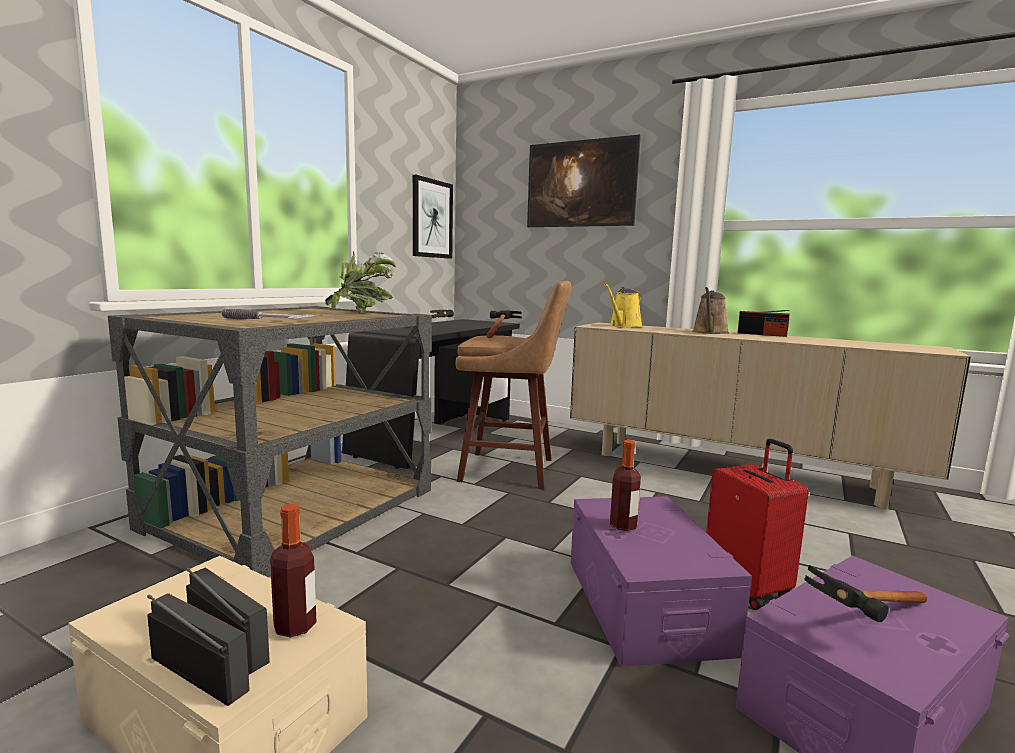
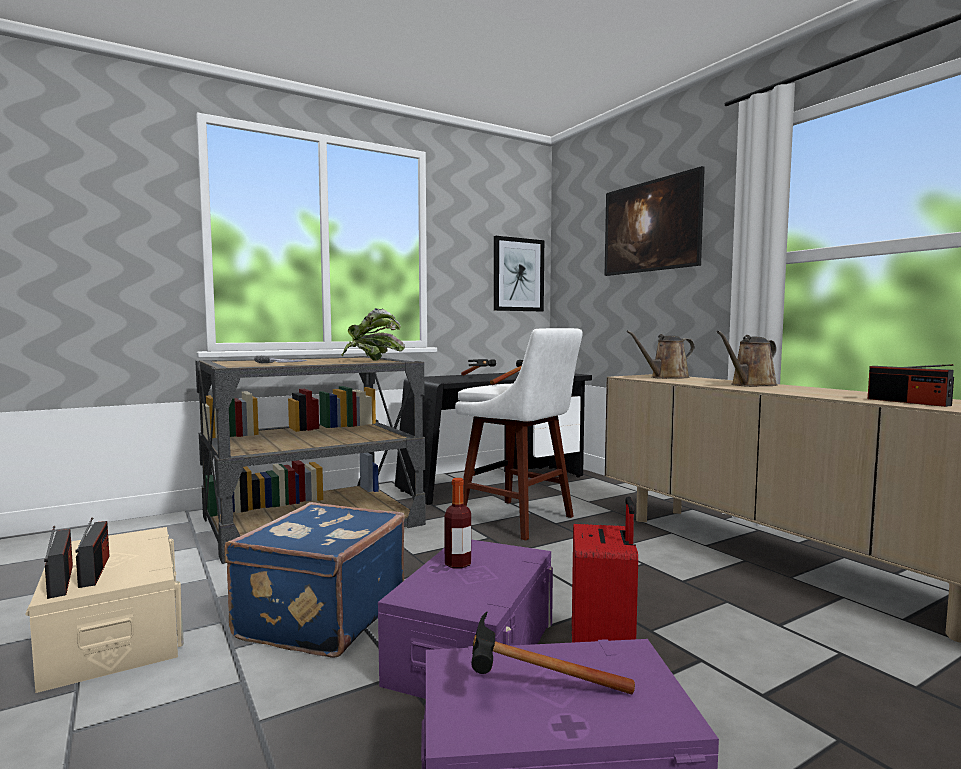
camera: 30 degrees right, 5 degrees down
(295, 626) = (135, 571): bottle -> none
(463, 615) = (319, 616): none -> blue suitcase
(511, 470) = (519, 520): brown stool -> white stool
(624, 326) = (666, 377): yellow watering can -> brown watering can
(762, 334) = (820, 389): radio -> radio (908, 402)

